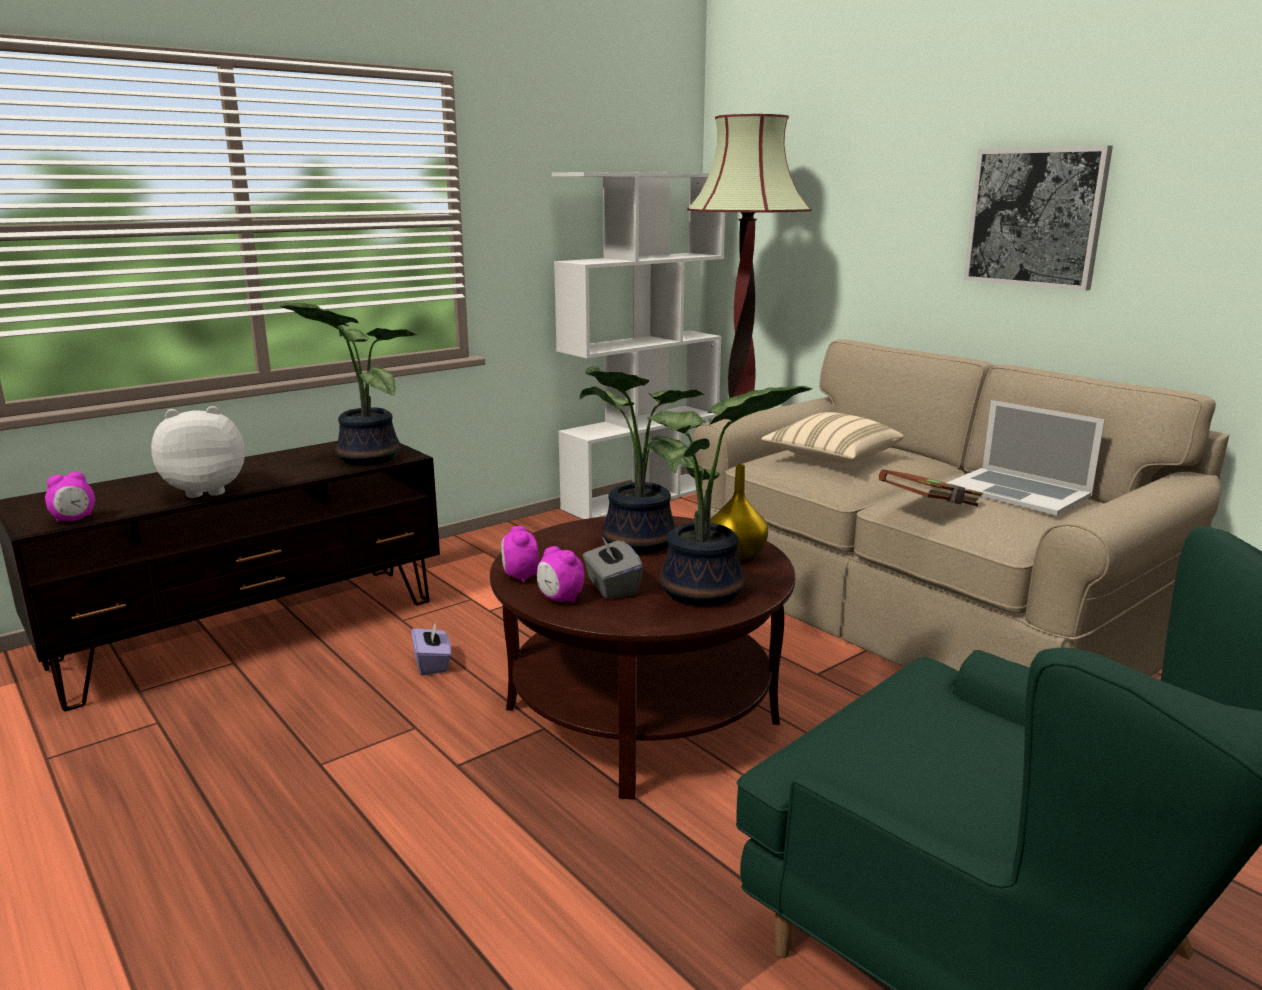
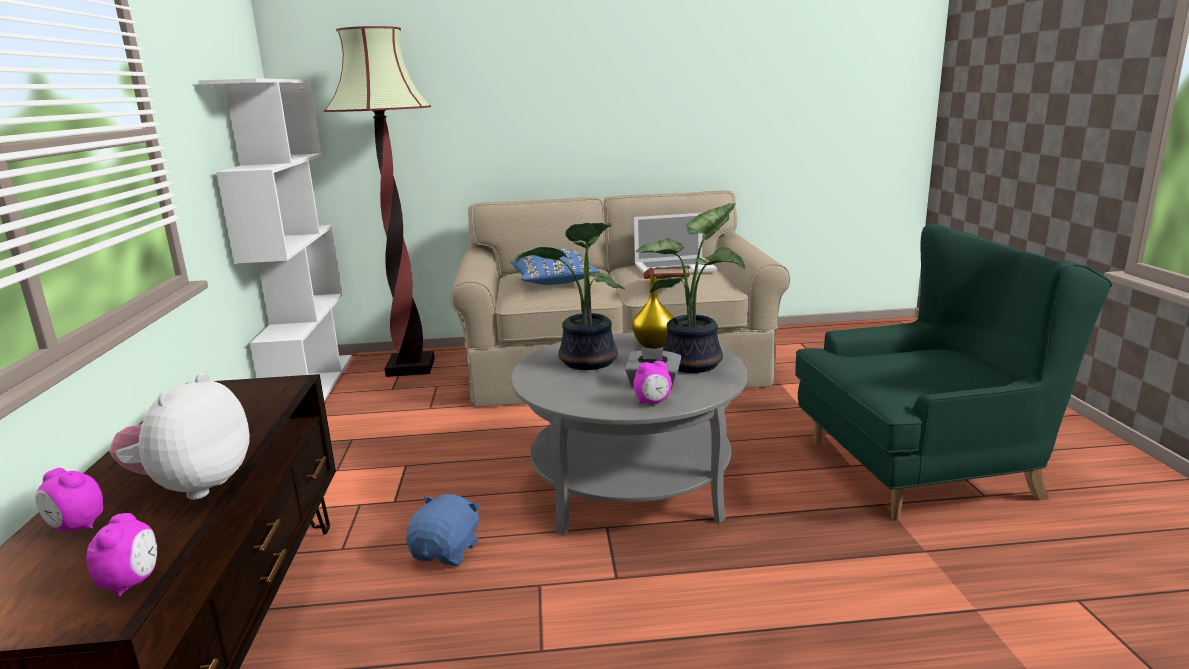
camera: 55 degrees left, 0 degrees up
(365, 458) = (257, 399): potted plant -> none
(432, 664) = (447, 551): purple tissue box -> blue plush toy
(520, 577) = (595, 406): alarm clock -> alarm clock (76, 527)
(642, 714) = (631, 485): brown coffee table -> grey coffee table
(831, 459) = (554, 282): beige pillow -> blue pillow
(1035, 217) = (595, 100): picture -> none

